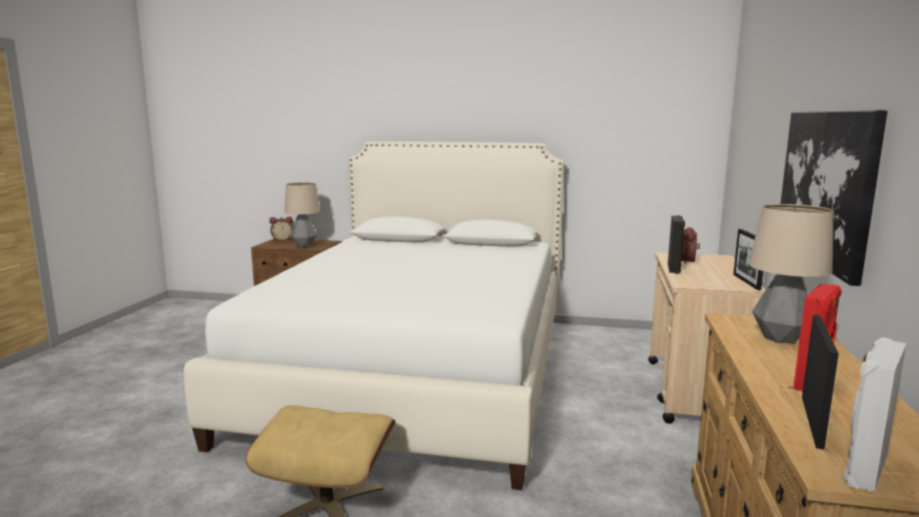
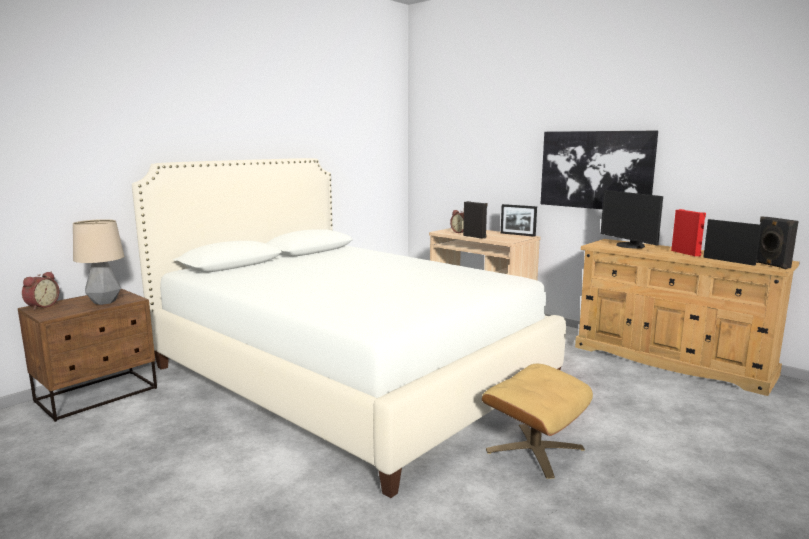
camera: 60 degrees left, 0 degrees up
(781, 338) = (629, 246): table lamp -> monitor
(863, 468) = (771, 265): white speaker -> black speaker

